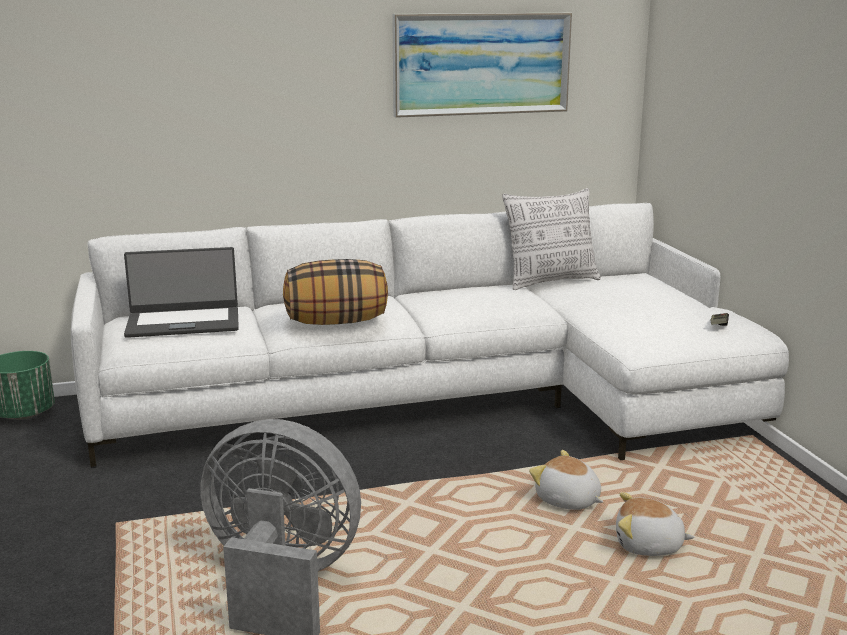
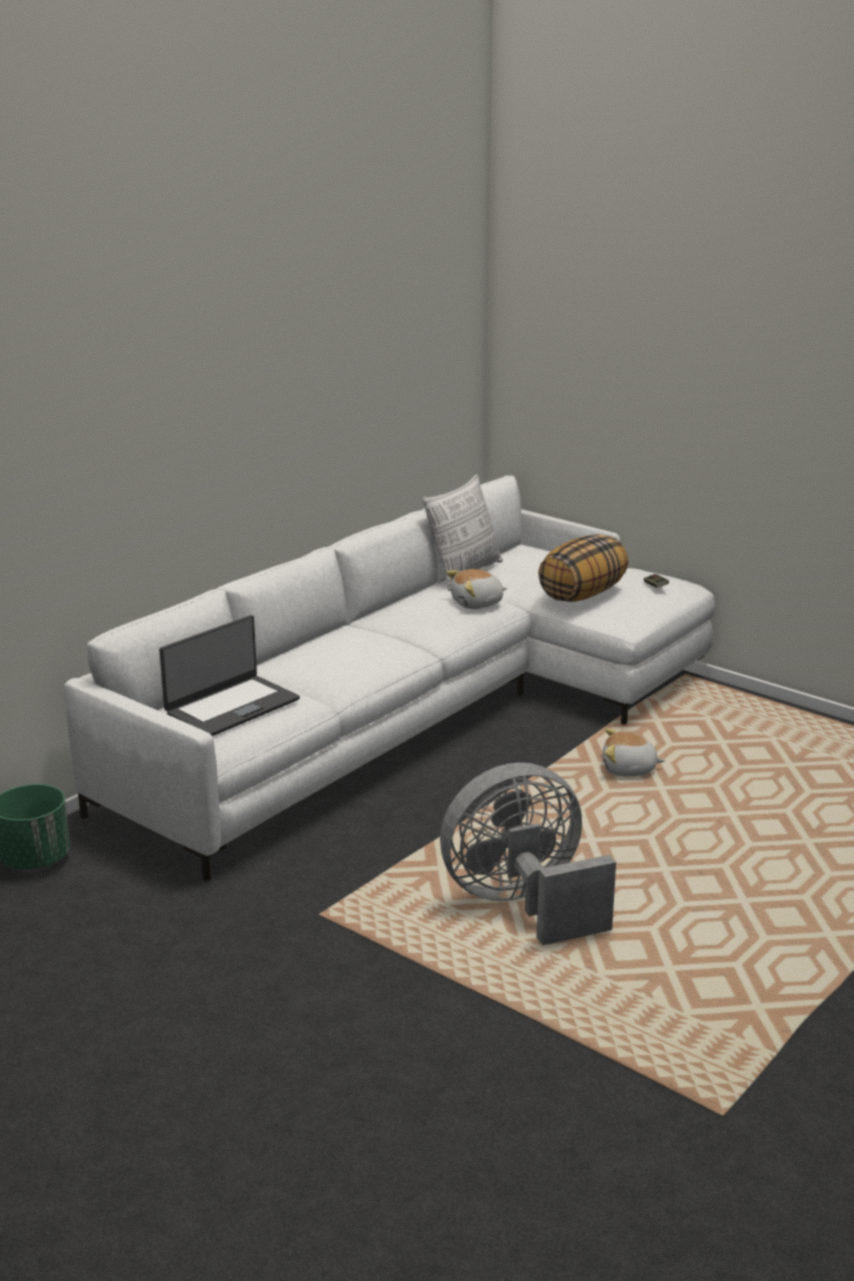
camera: 35 degrees left, 5 degrees up
(337, 322) = (365, 666): pillow -> pillow (582, 594)
(481, 64) = (375, 367): picture -> none
(648, 546) = (720, 783): plush toy -> plush toy (477, 603)

